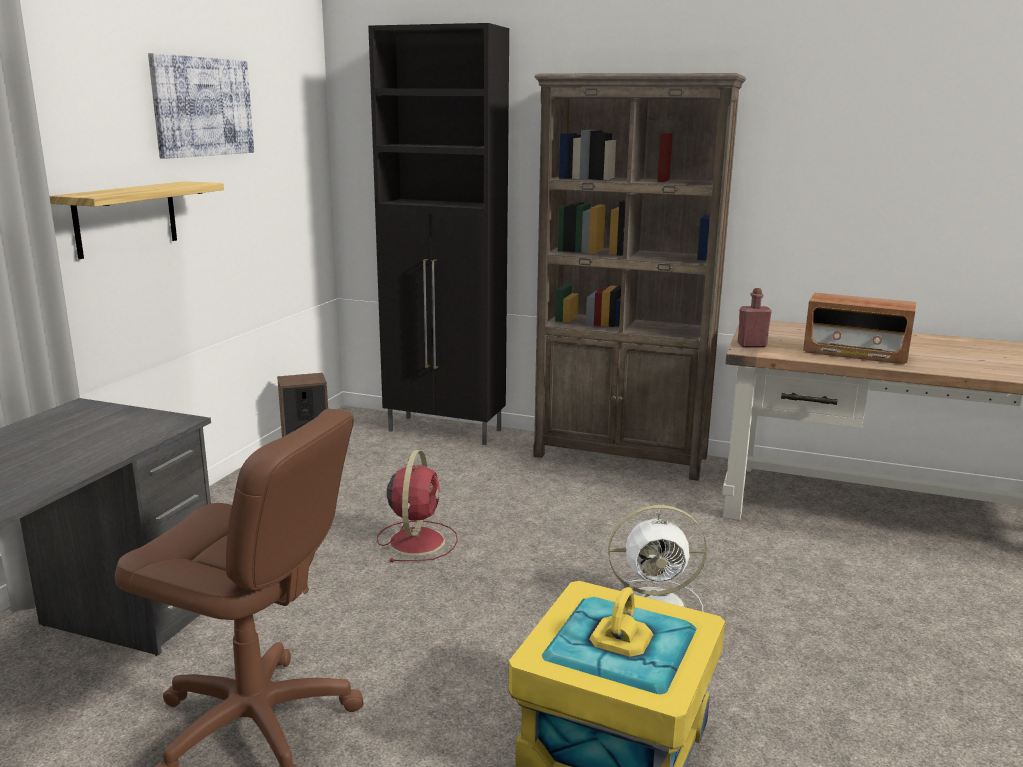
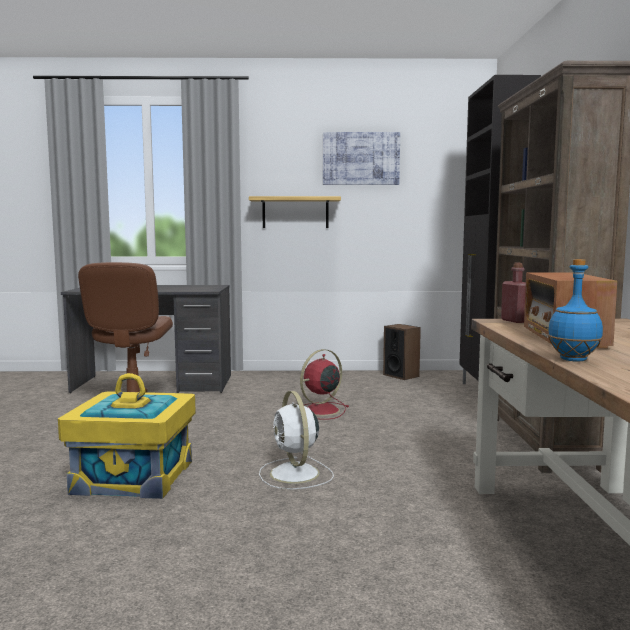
camera: 70 degrees right, 10 degrees down
(417, 540) = (320, 411): red fan -> red fan turned 150 degrees clockwise
(957, 371) = (572, 359): none -> blue bottle

